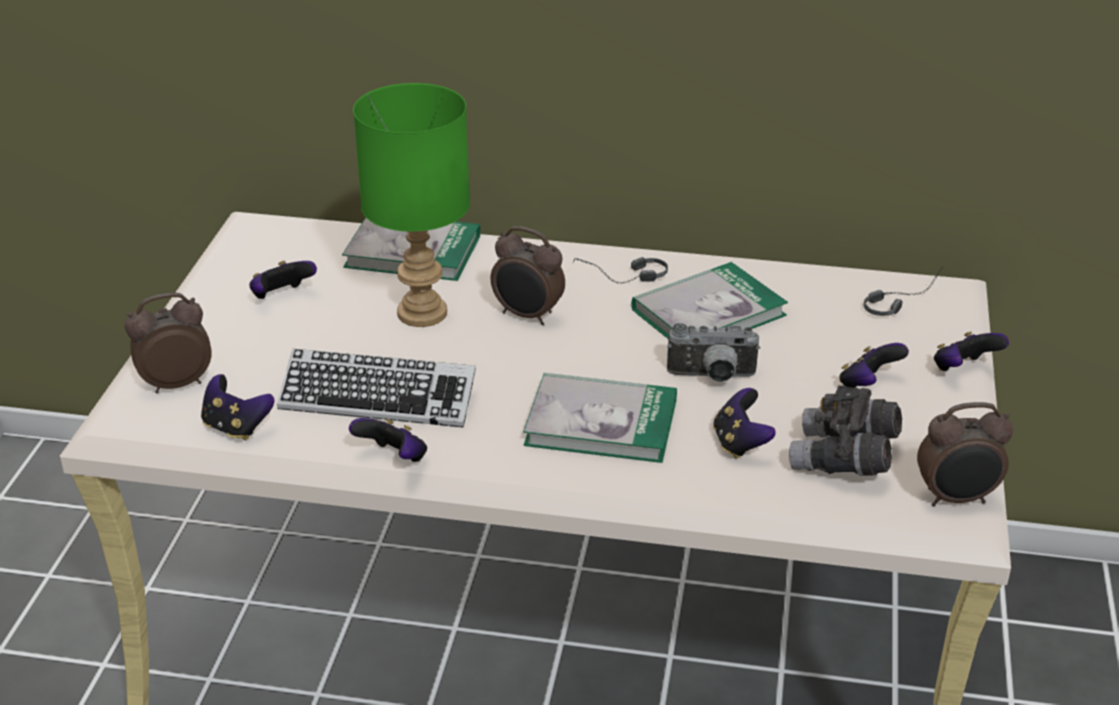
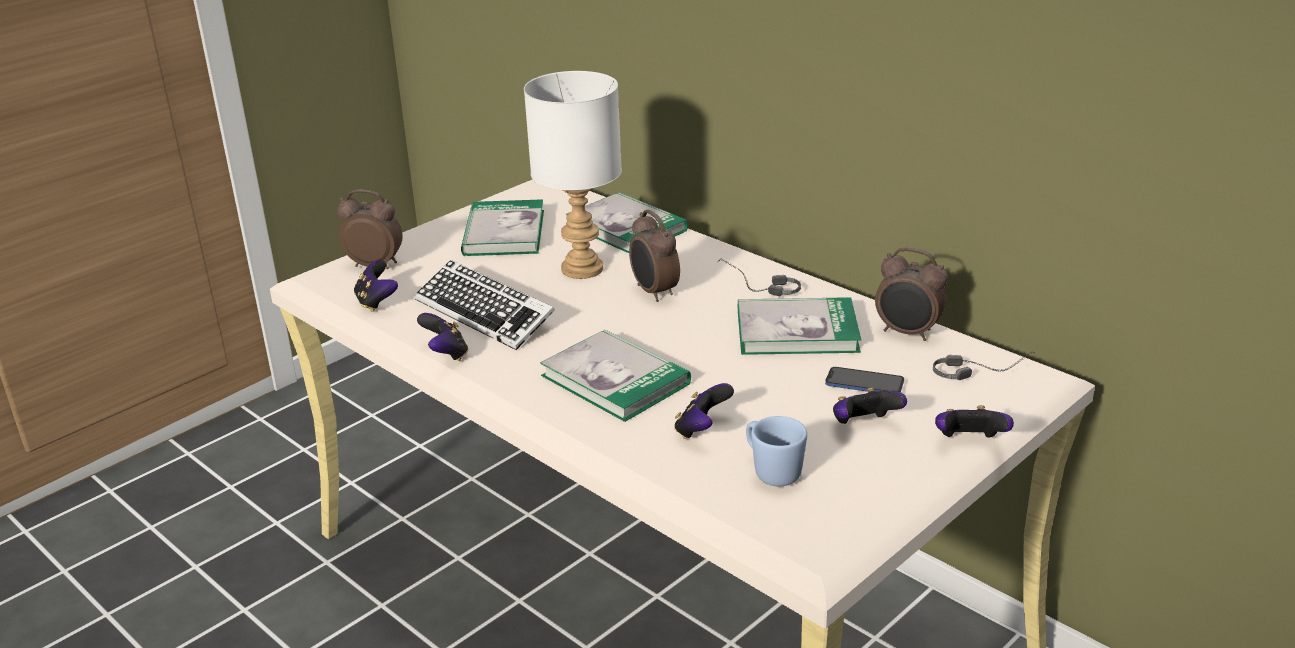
camera: 35 degrees right, 5 degrees down
(282, 297) = (504, 232): game controller -> book
(423, 314) = (582, 270): green table lamp -> white table lamp
(712, 377) = (740, 377): camera -> none
(823, 345) = (864, 383): none -> phone
(844, 460) = (771, 471): grey binoculars -> blue mug
(956, 499) = (832, 536): alarm clock -> alarm clock (907, 333)

